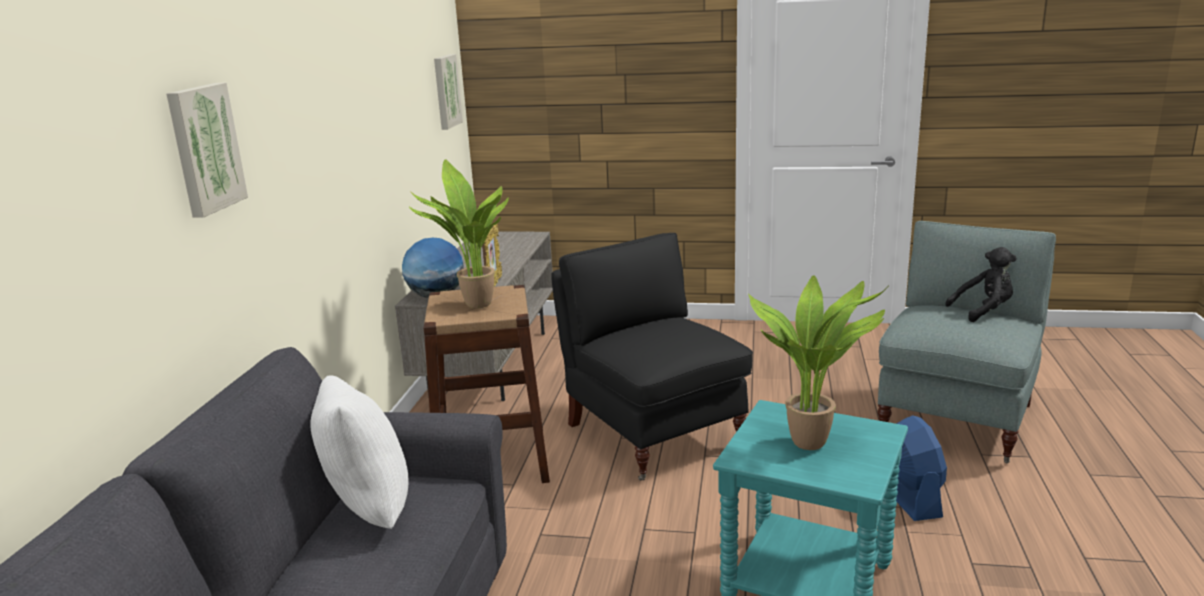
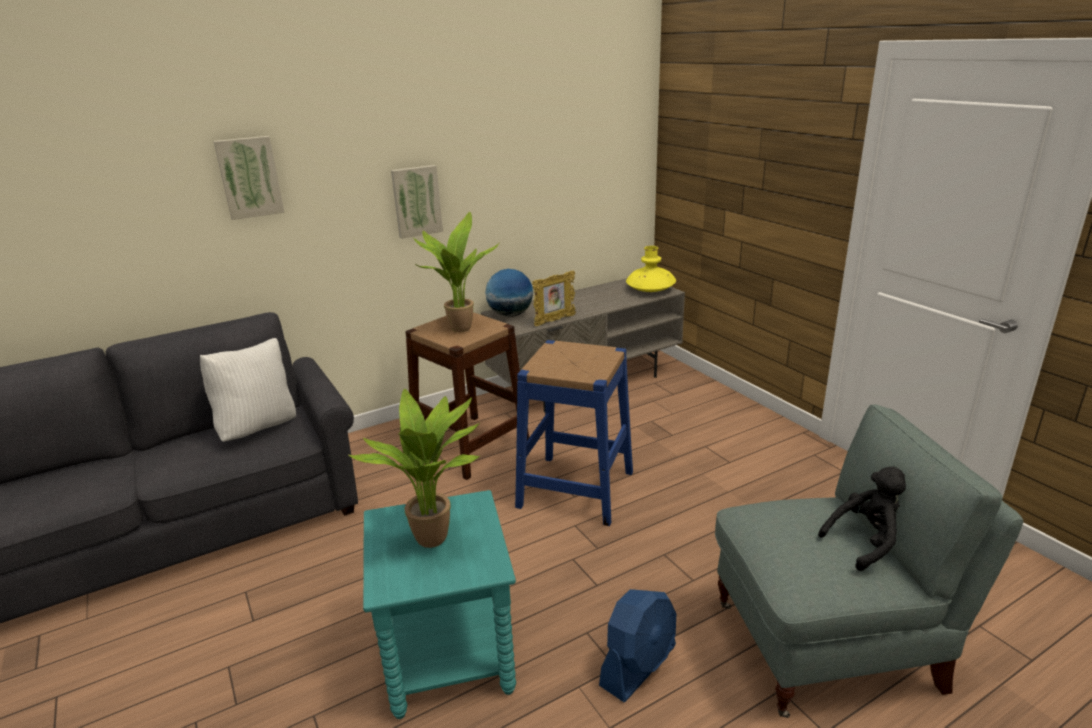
camera: 50 degrees right, 5 degrees up
(445, 91) = (615, 152): picture -> picture (416, 201)
(515, 238) = (650, 289): none -> yellow vase
(653, 434) = (576, 489): black armchair -> blue stool
(983, 311) = (866, 542): black plush toy -> black plush toy turned 60 degrees counterclockwise

